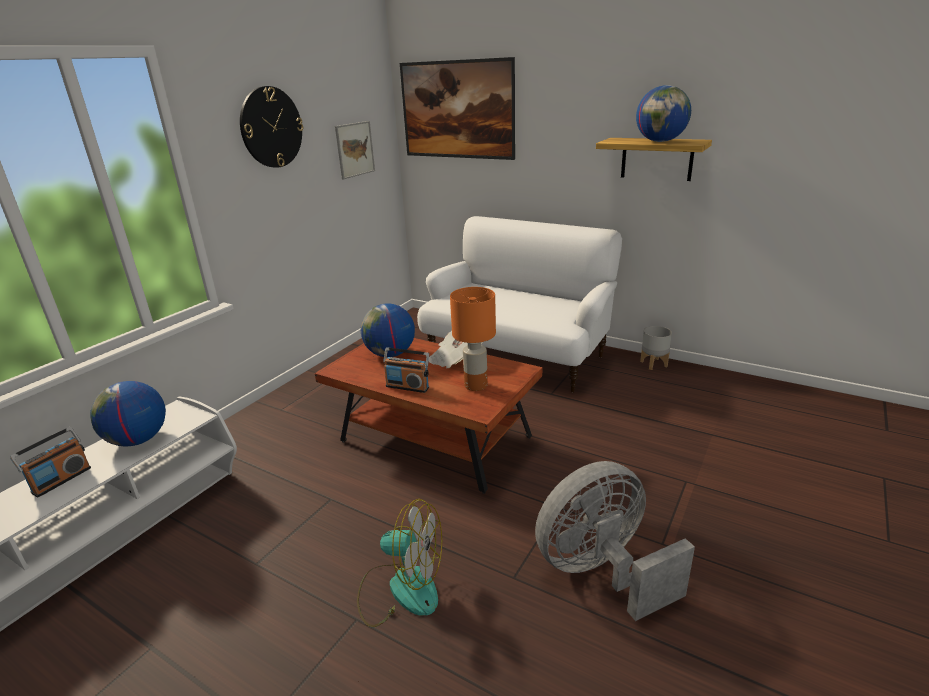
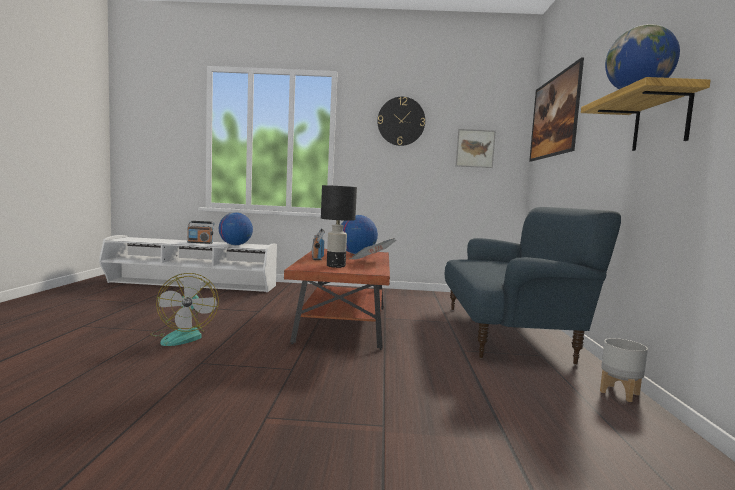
camera: 60 degrees right, 20 degrees down
(476, 386) = (335, 266): orange table lamp -> black table lamp
(517, 355) = (507, 332): white sofa -> blue sofa
(601, 572) = (216, 392): grey fan -> none

